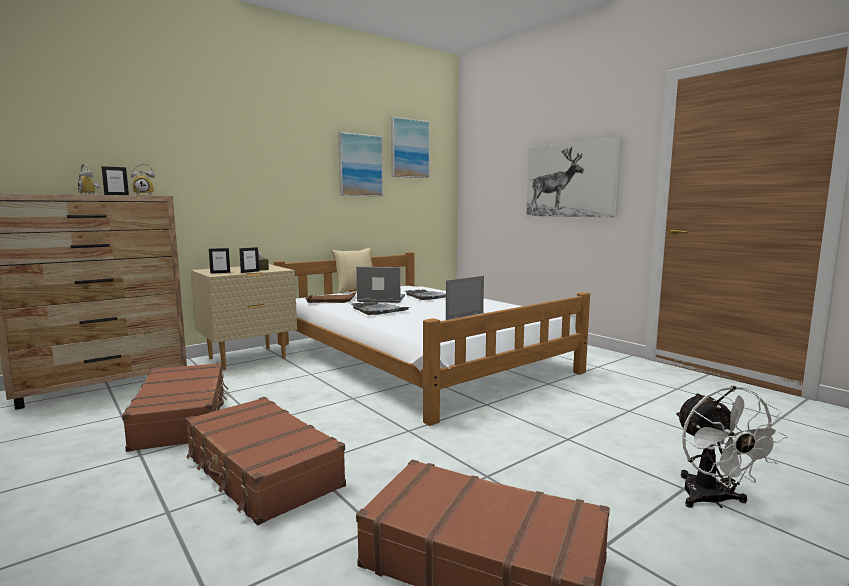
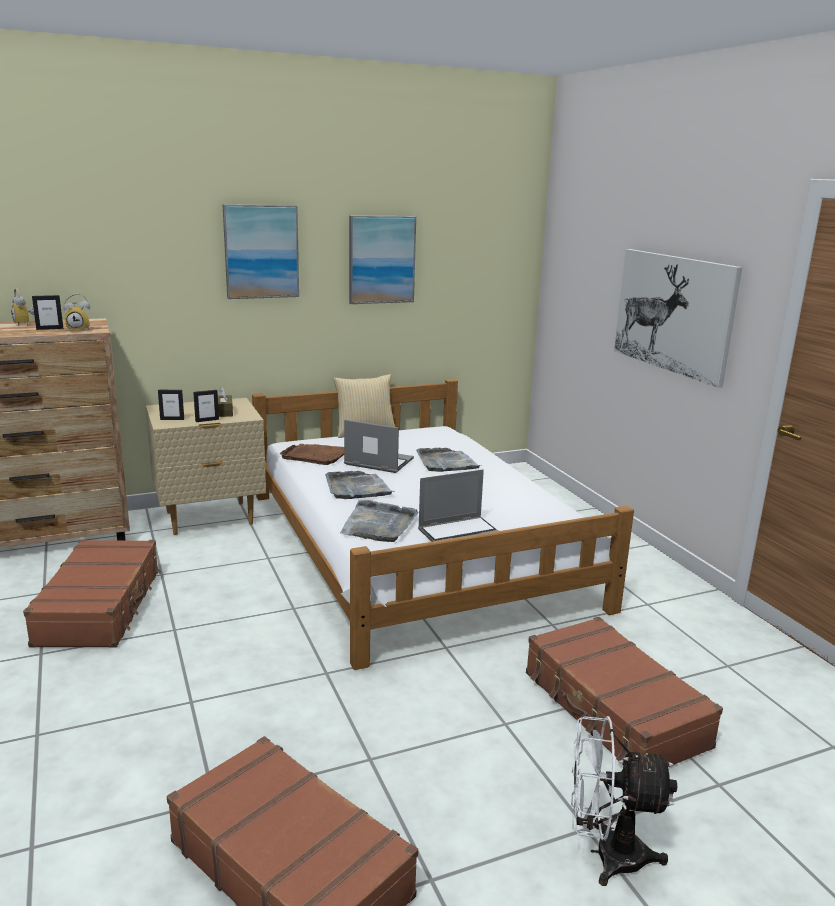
camera: 15 degrees right, 10 degrees up
(261, 472) = (143, 701): brown suitcase -> brown suitcase (613, 710)
(409, 148) = (461, 229): picture -> picture (261, 251)
(413, 323) = (379, 524): none -> grey tray
(712, 501) = (606, 854): white fan -> white fan turned 90 degrees clockwise

